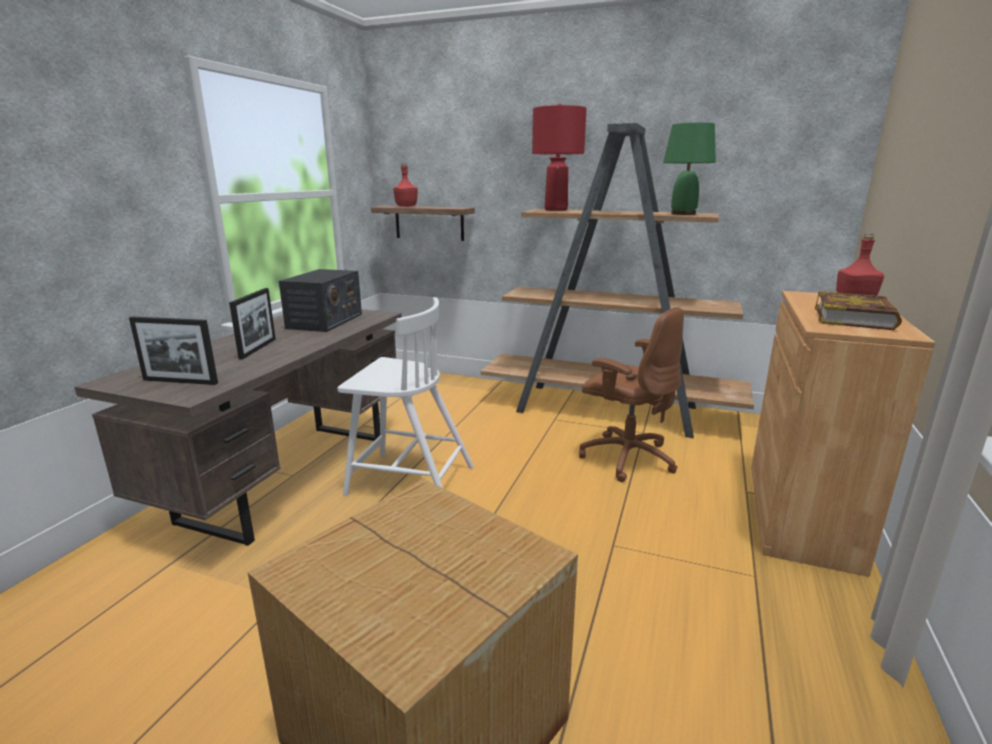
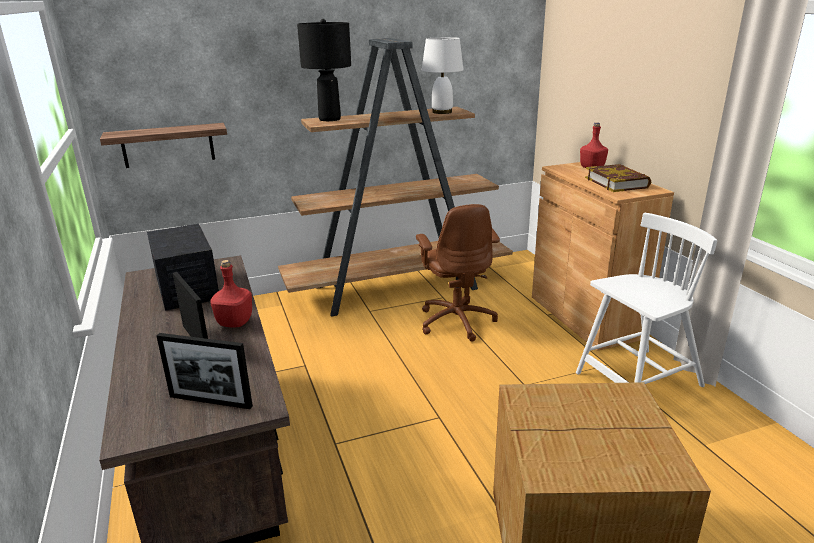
camera: 40 degrees left, 5 degrees up
(180, 381) = (210, 401): picture frame -> picture frame turned 45 degrees clockwise
(406, 206) = (143, 131): red bottle -> red bottle (235, 322)
(408, 480) = (330, 411): white chair -> white chair (637, 381)
(556, 210) = (330, 119): red table lamp -> black table lamp
(626, 457) = (456, 321): brown office chair -> brown office chair turned 75 degrees clockwise
(683, 214) = (442, 112): green table lamp -> white table lamp

